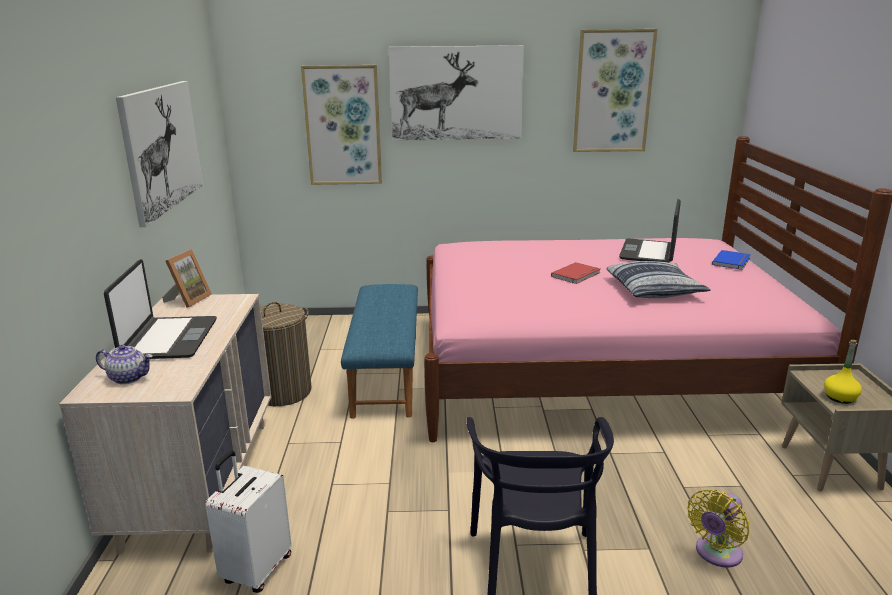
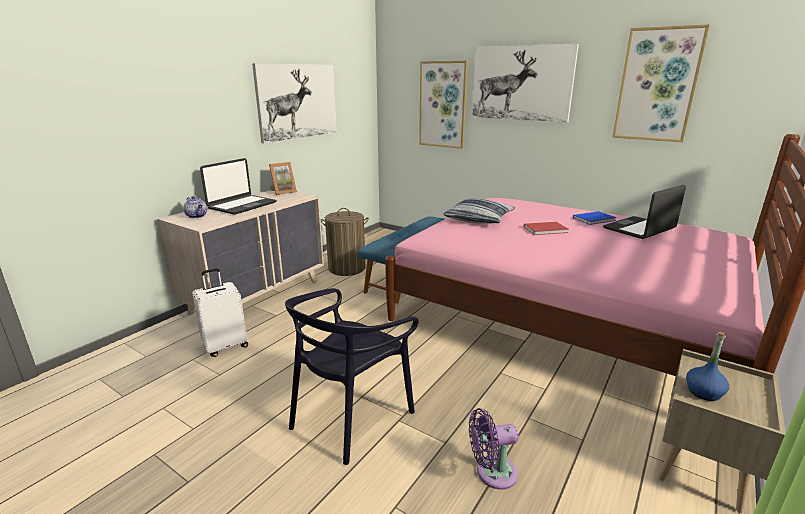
camera: 35 degrees right, 0 degrees up
(654, 289) = (596, 252): pillow -> pillow (479, 219)
(716, 554) = (492, 473): yellow fan -> purple fan
(732, 262) = (718, 251): blue book -> blue book (595, 220)
(840, 397) = (703, 392): yellow bottle -> blue bottle

